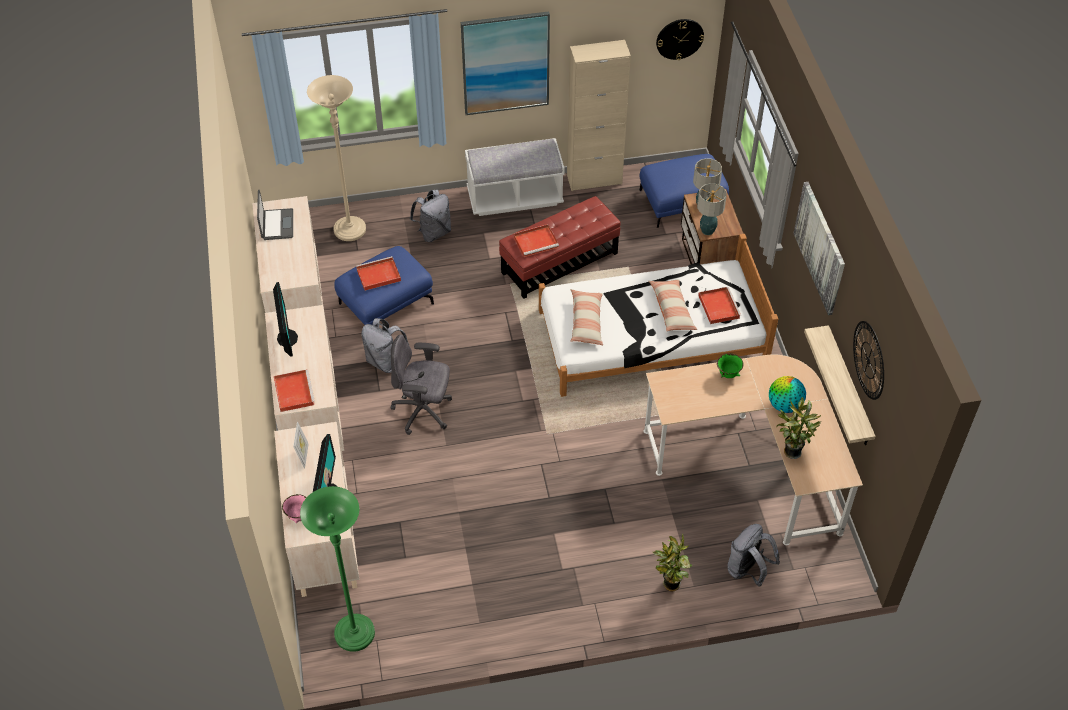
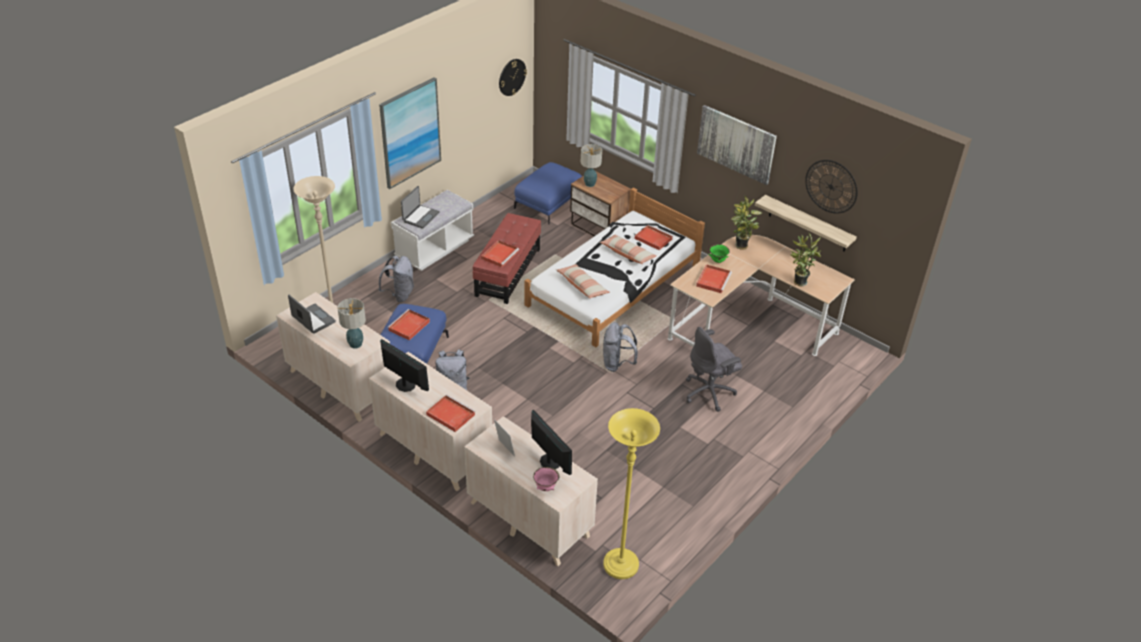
camera: 40 degrees left, 10 degrees down
(354, 634) = (620, 565): green floor lamp -> yellow floor lamp
(423, 411) = (514, 404): grey office chair -> grey office chair (709, 392)
(495, 158) = (420, 217): none -> laptop
(594, 179) = (477, 215): beige cabinet -> none
(670, 585) = (779, 414): potted plant -> potted plant (741, 247)
(698, 394) = (713, 280): none -> red tray
(707, 230) = (608, 196): table lamp -> table lamp (355, 344)
(748, 570) = (811, 381): grey backpack -> grey backpack (617, 364)
(784, 405) = (767, 261): globe -> none

